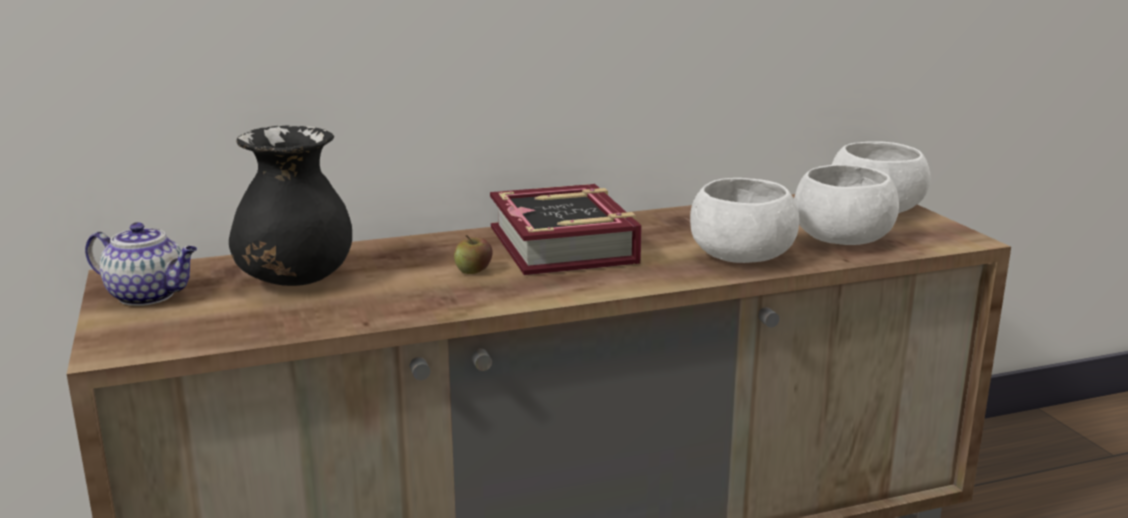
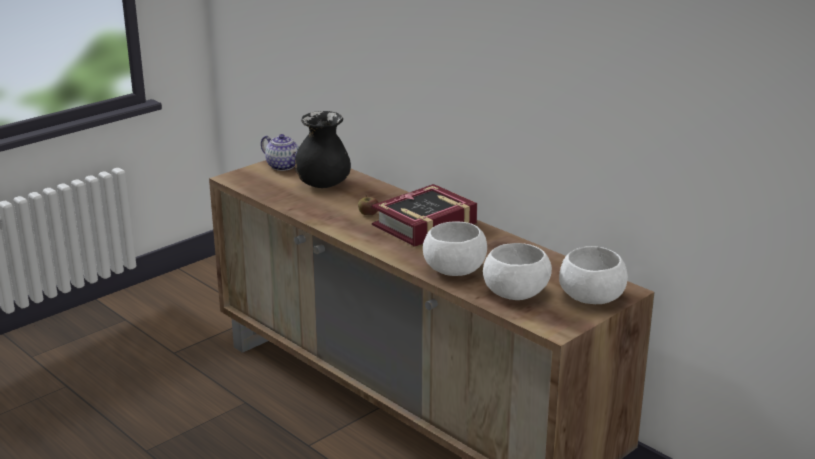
camera: 65 degrees right, 5 degrees up
(149, 296) = (284, 166): teapot -> teapot turned 45 degrees counterclockwise

